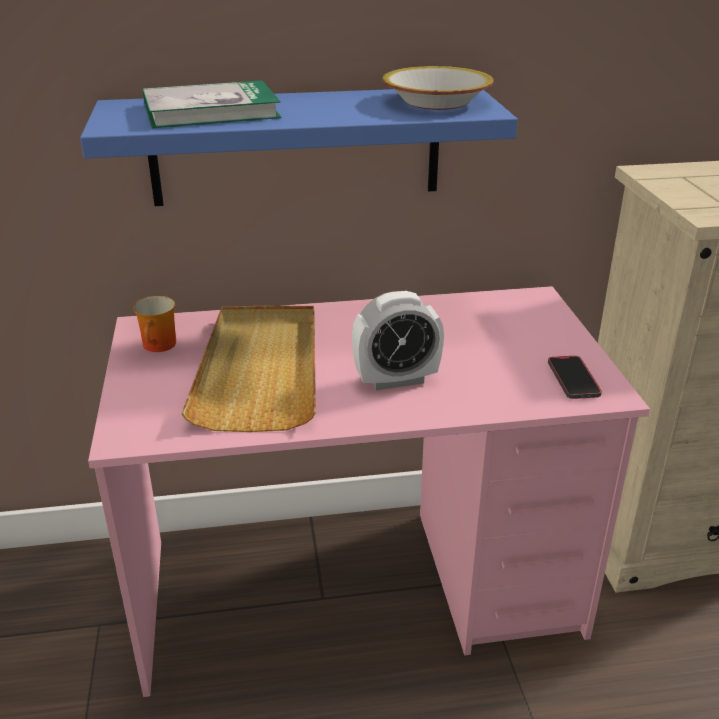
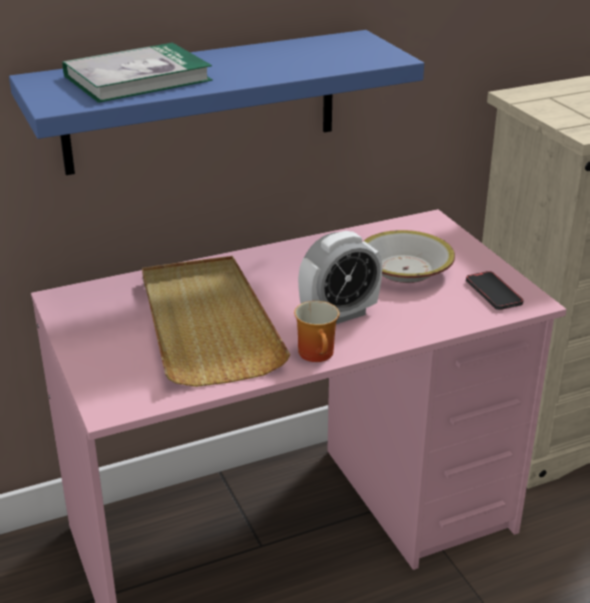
camera: 15 degrees left, 0 degrees up
(161, 346) = (95, 315): mug -> mug (319, 354)
(436, 102) = (341, 51): bowl -> bowl (405, 270)

